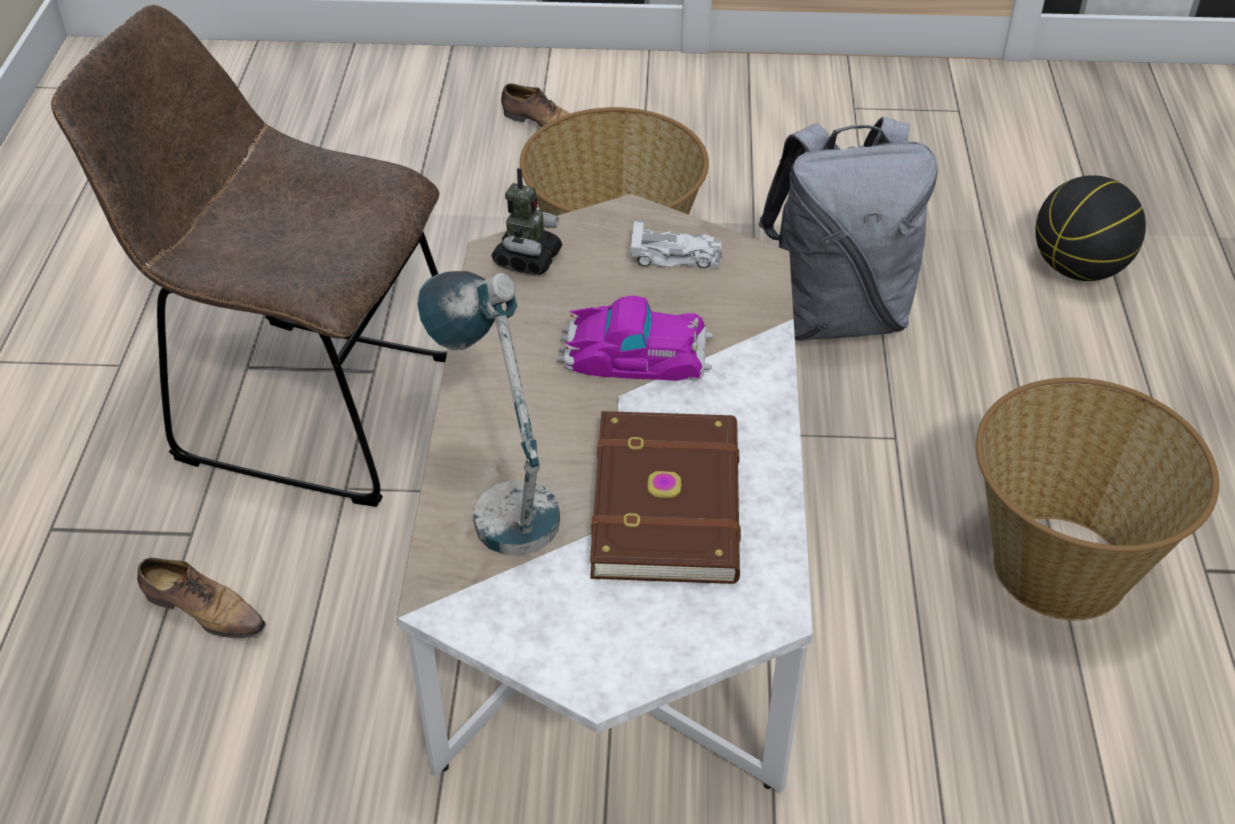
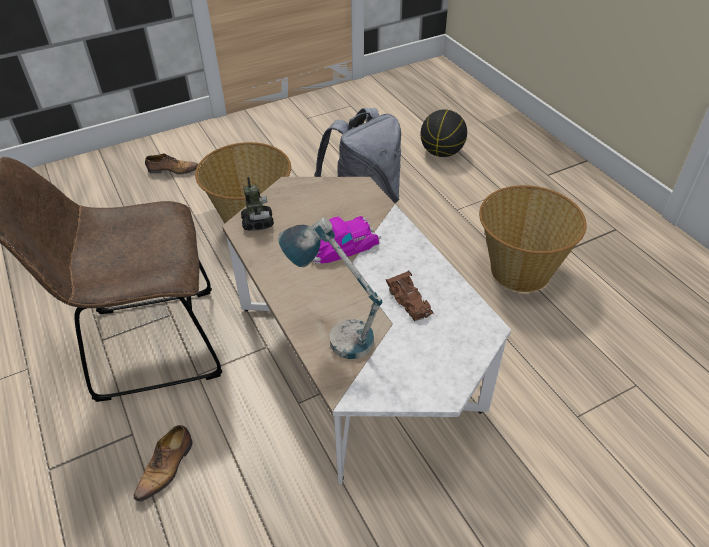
camera: 30 degrees left, 0 degrees up
(203, 610) = (167, 467): shoe -> shoe turned 120 degrees clockwise
(670, 502) = (410, 301): brown book -> brown toy car
(676, 256) = (324, 196): white toy car -> none

